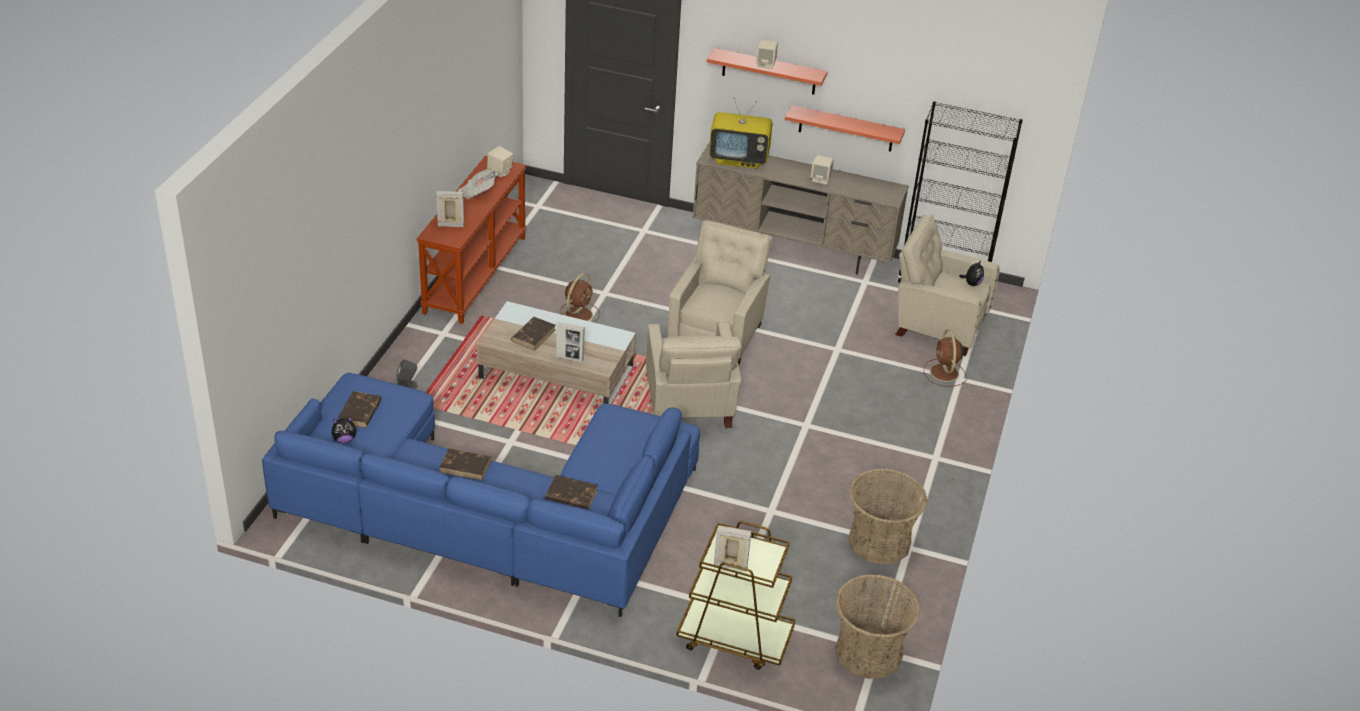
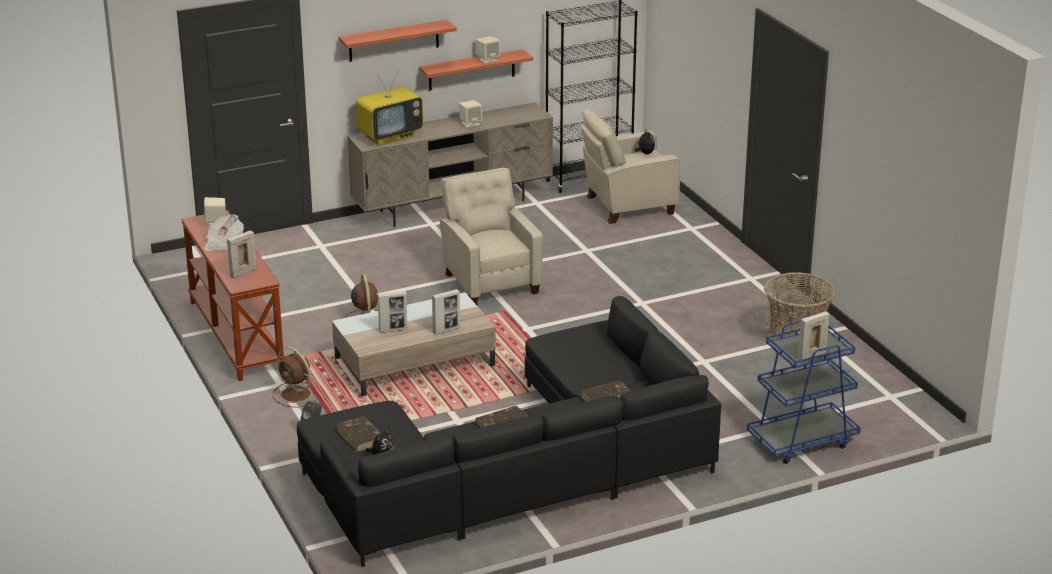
camera: 40 degrees left, 10 degrees down
(492, 511) = (520, 467): blue sofa -> black sofa
(533, 335) = (393, 330): brown book -> picture frame
(689, 406) = (545, 333): beige armchair -> none
(734, 638) = (802, 441): brown cart -> blue cart
(765, 64) = (397, 32): beige speaker -> beige speaker (488, 60)
(868, 652) = (888, 400): basket -> none
(944, 373) = (677, 230): brown fan -> brown fan (297, 395)

